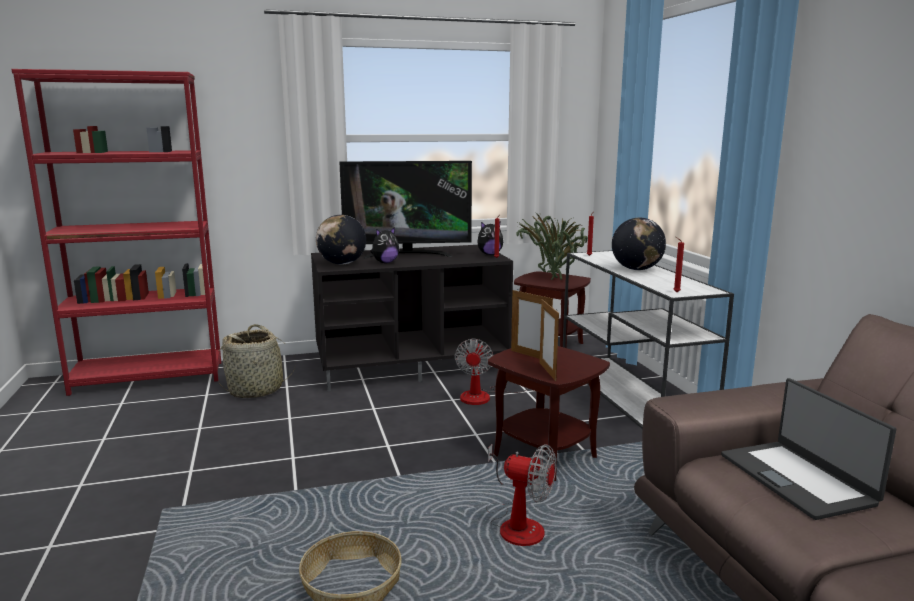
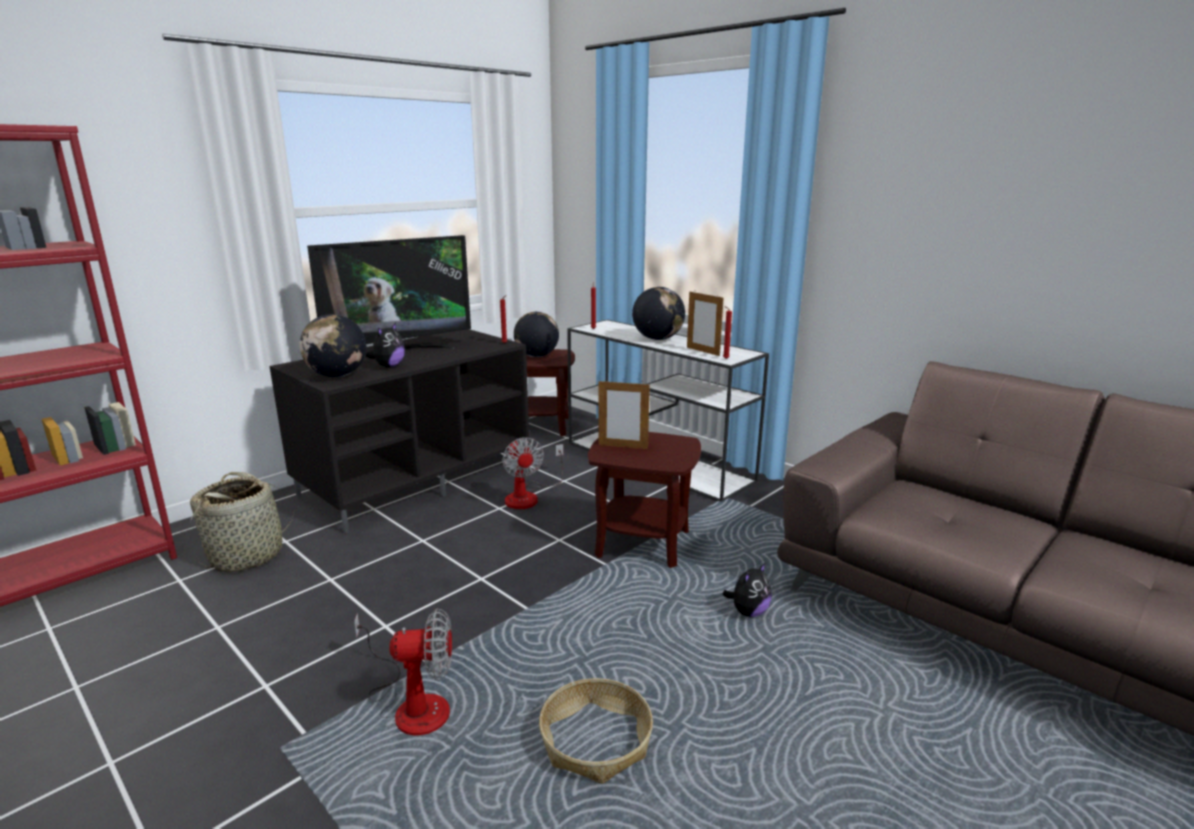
camera: 30 degrees left, 5 degrees up
(489, 254) = (490, 339): plush toy -> plush toy (748, 612)
(516, 524) = (682, 619): fan -> fan (412, 705)
(547, 371) = (658, 460): picture frame -> picture frame (703, 351)
(552, 279) = (537, 356): potted plant -> globe
(797, 479) = (935, 511): laptop -> none

